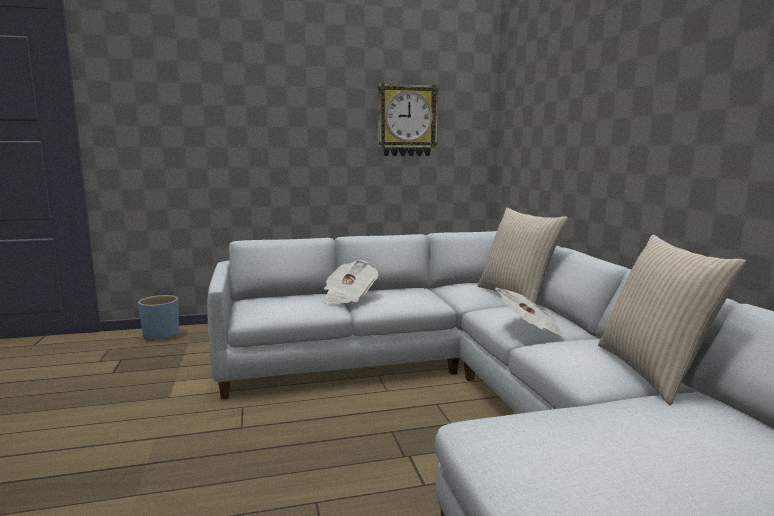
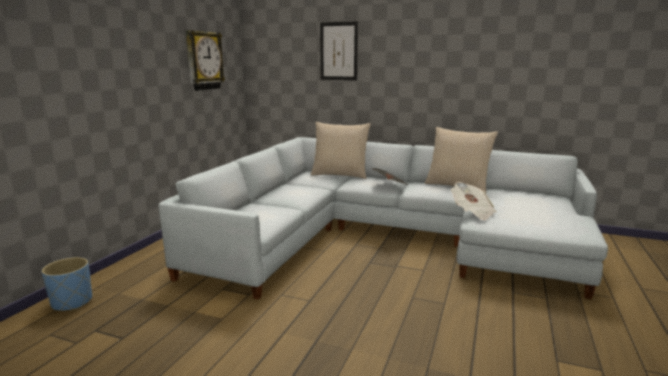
camera: 55 degrees left, 5 degrees up
(348, 297) = (274, 201): newspaper -> newspaper (472, 212)
(575, 96) = (338, 51): none -> picture

